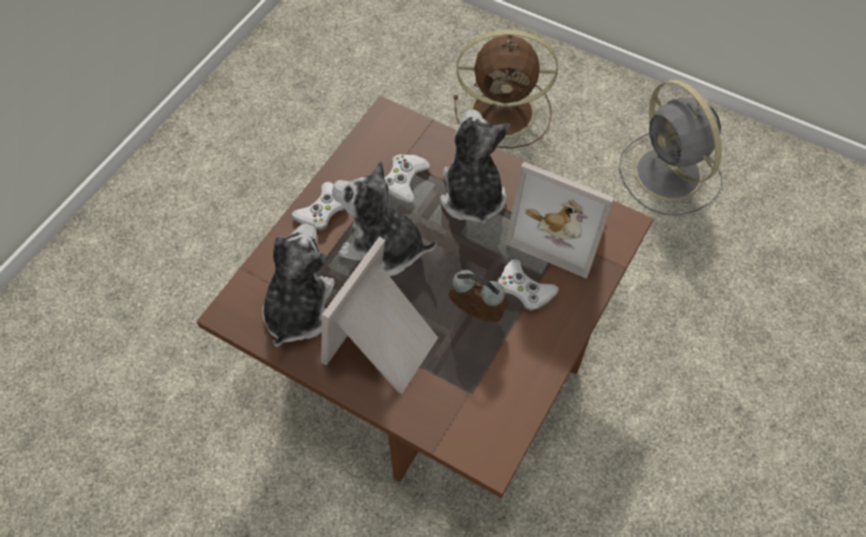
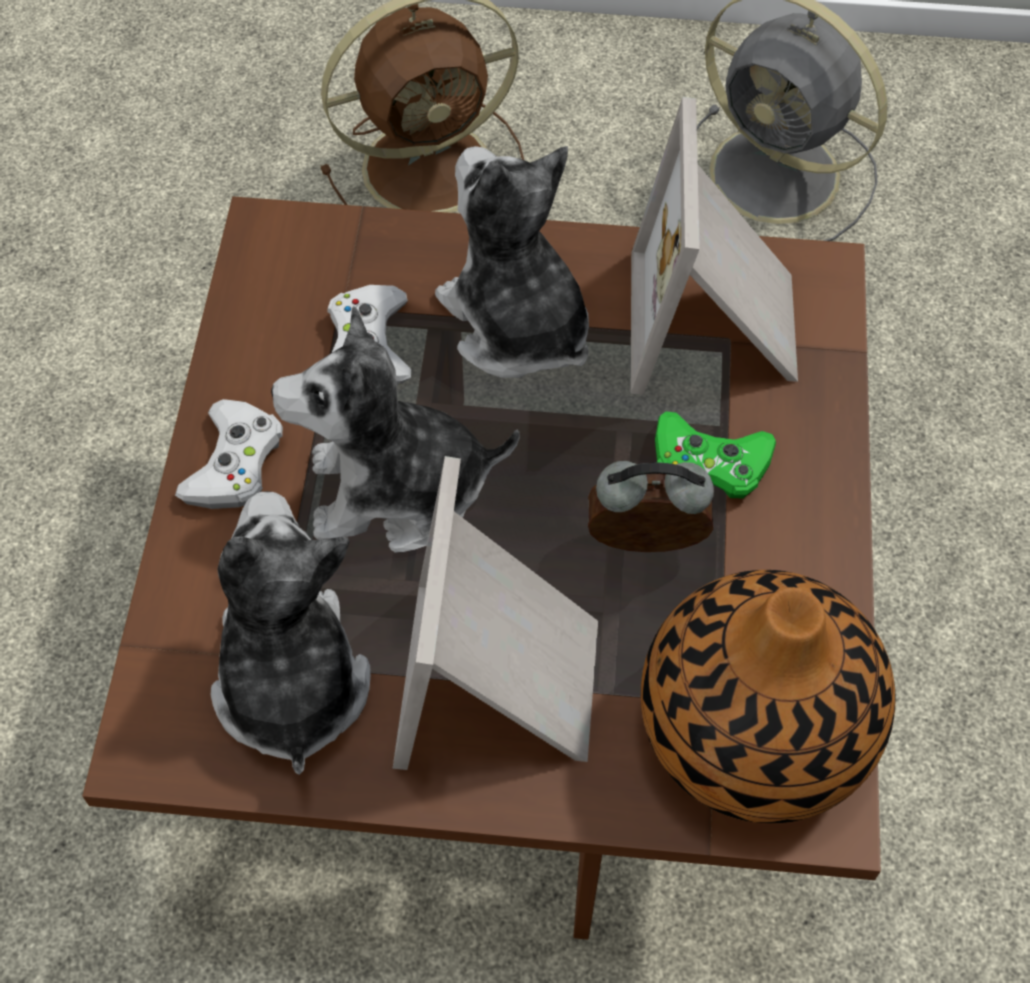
camera: 25 degrees left, 0 degrees up
(481, 411) = (755, 728): none -> vase
(524, 289) = (709, 462): white game controller -> green game controller
(562, 229) = (716, 324): picture frame -> picture frame turned 90 degrees clockwise

